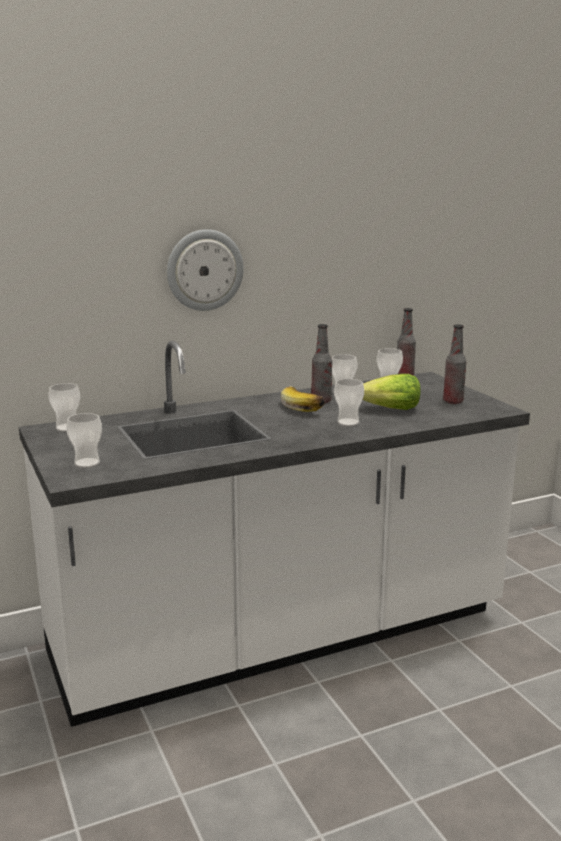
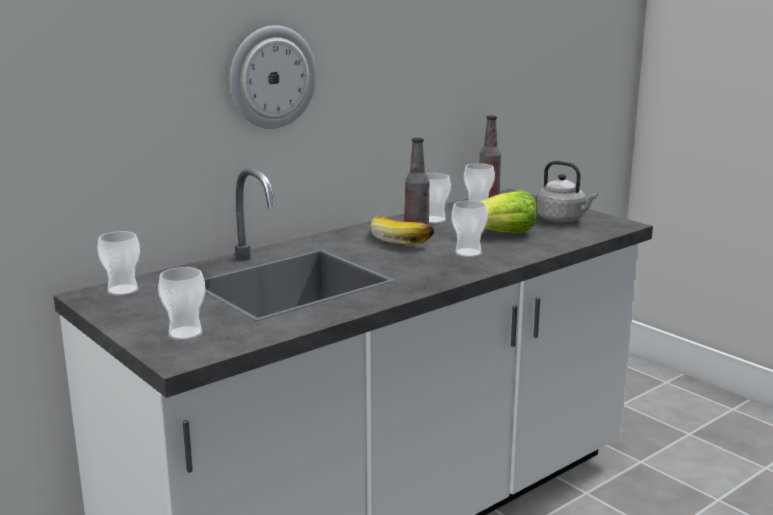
camera: 15 degrees left, 0 degrees up
(453, 401) = (562, 220): bottle -> grey kettle

